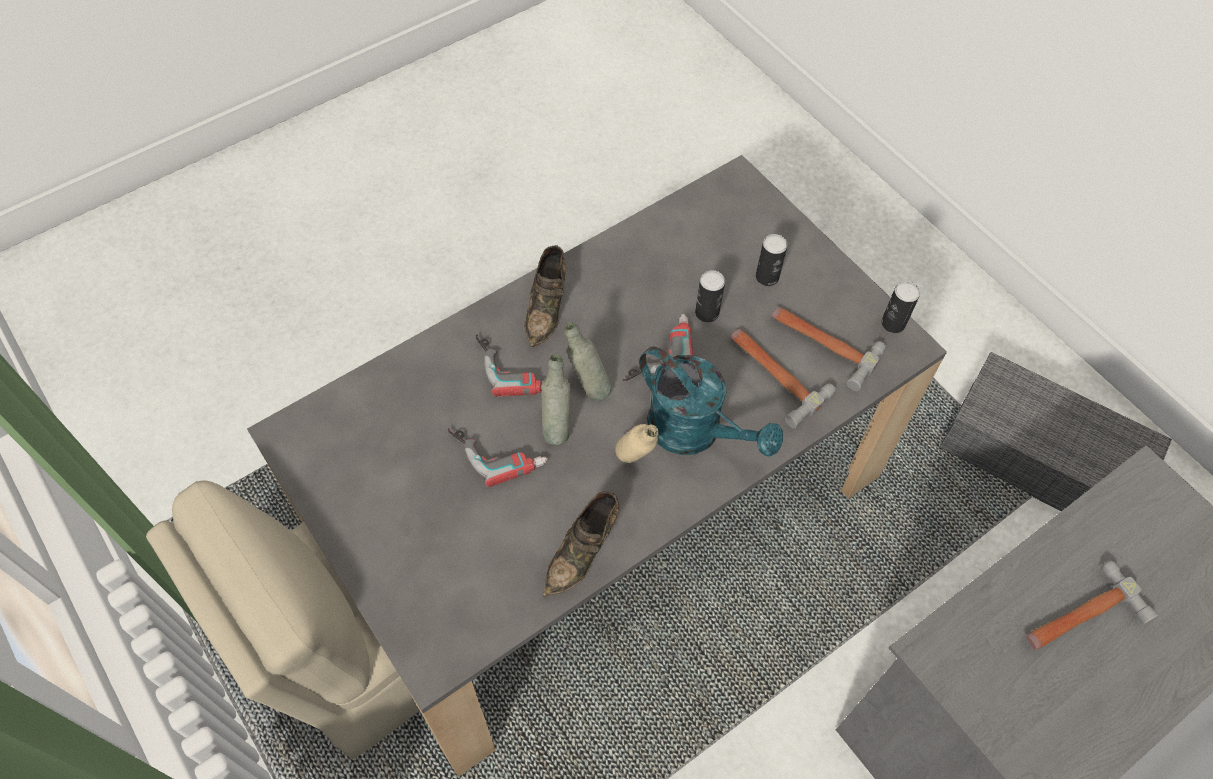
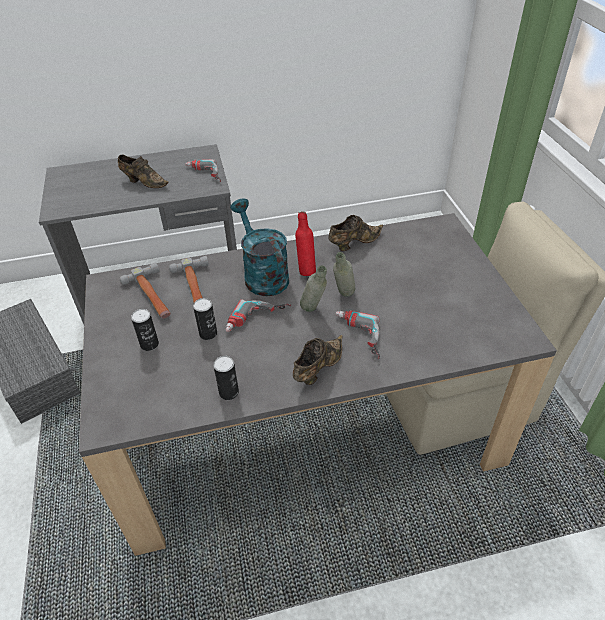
camera: 155 degrees left, 15 degrees down
(498, 450) = (384, 295): power drill -> power drill (203, 175)
(635, 463) = (306, 270): beige bottle -> red bottle
(893, 323) = (99, 295): can -> can (229, 392)
(1080, 618) = (144, 182): hammer -> brown shoe

